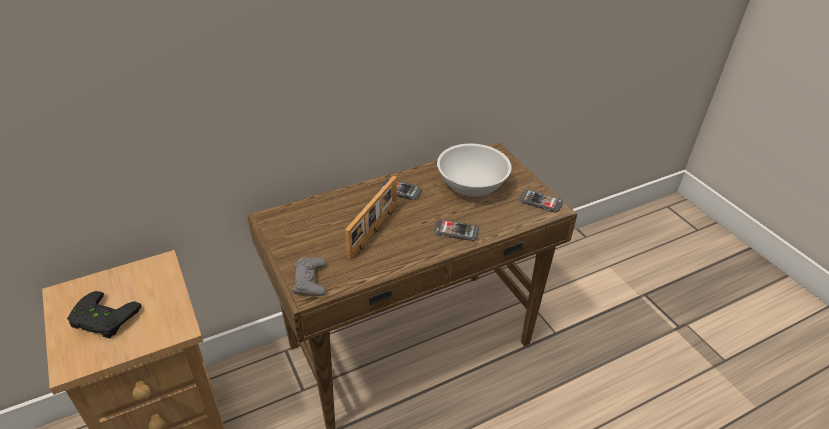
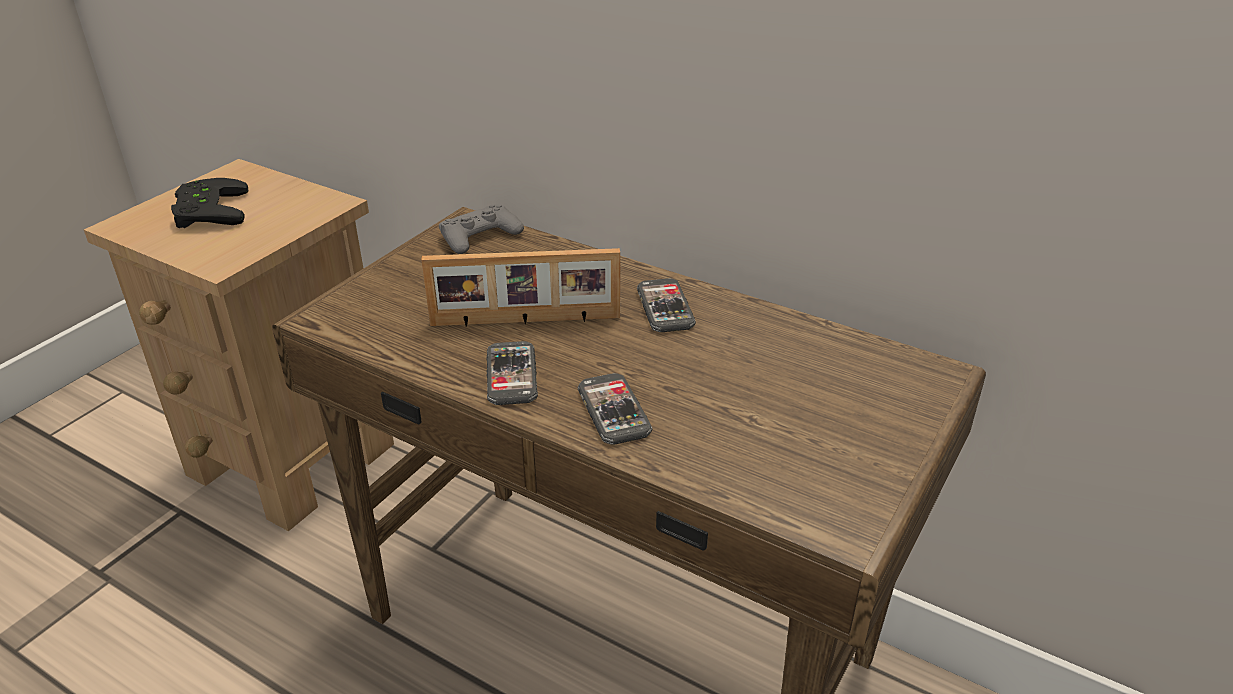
camera: 60 degrees right, 5 degrees down
(310, 280) = (353, 308): grey game controller -> grey game controller (480, 236)
(471, 186) = (778, 381): white bowl -> none
(540, 202) = (843, 499): phone -> phone (511, 375)

